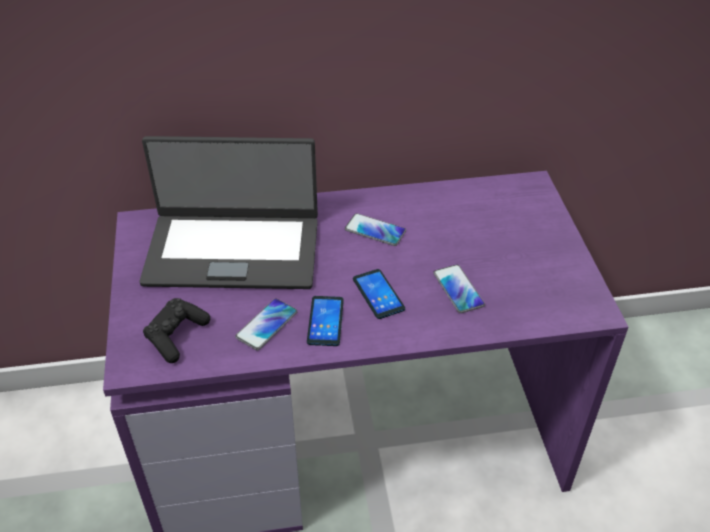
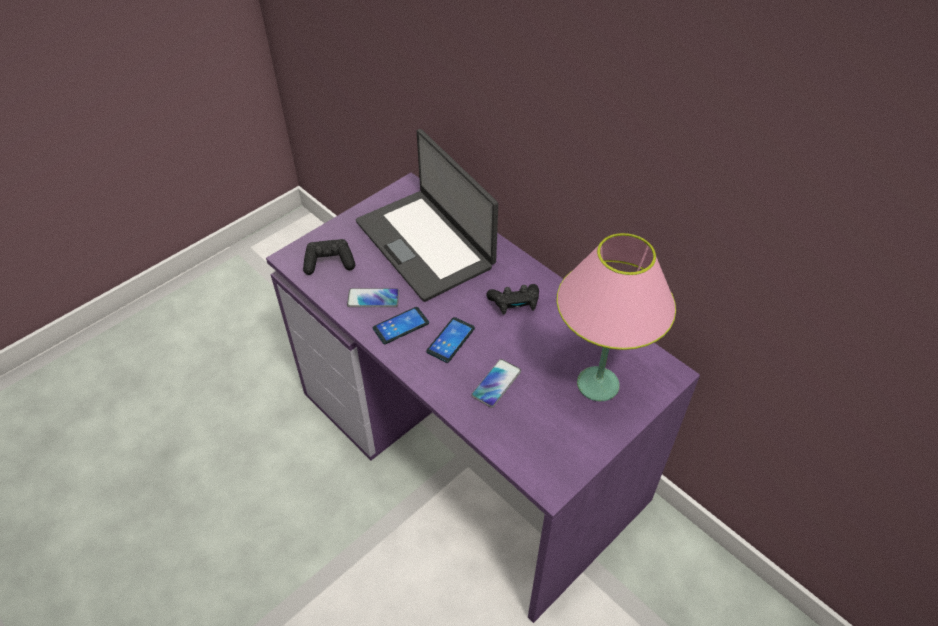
camera: 55 degrees right, 5 degrees up
(375, 230) = (514, 304): phone -> black game controller
(511, 228) = (598, 384): none -> pink table lamp

